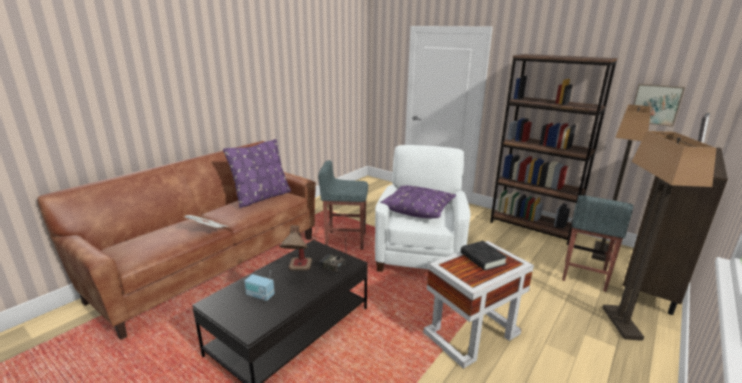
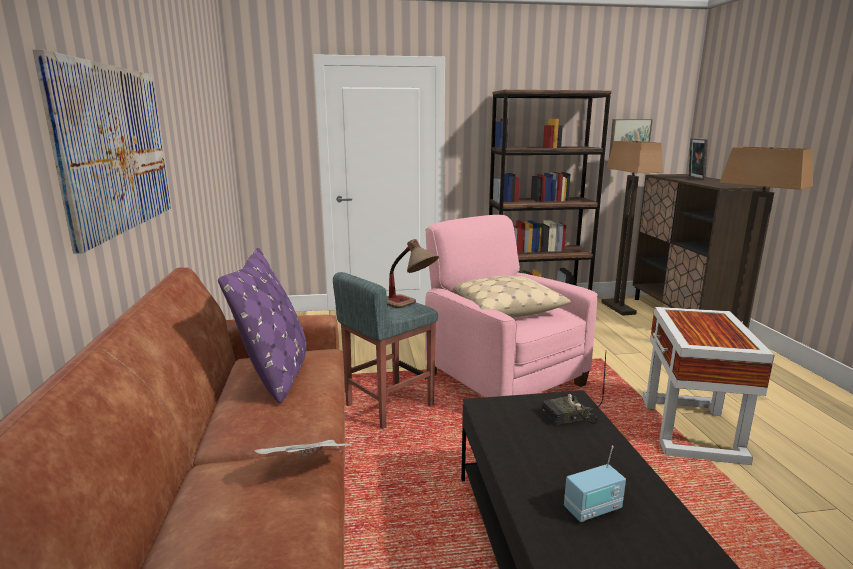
camera: 45 degrees left, 5 degrees down
(220, 89) = (115, 149): none -> picture
(298, 272) = (552, 447): table lamp -> table lamp (410, 306)
(417, 208) = (504, 307): purple pillow -> beige pillow
(420, 255) = (502, 379): white armchair -> pink armchair
(482, 259) = (697, 323): black book -> none
(584, 275) = (646, 332): grey stool -> none

